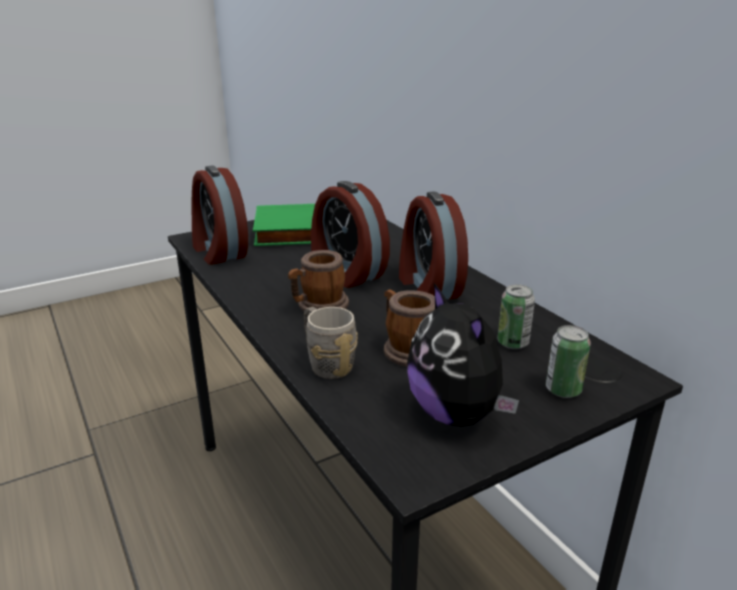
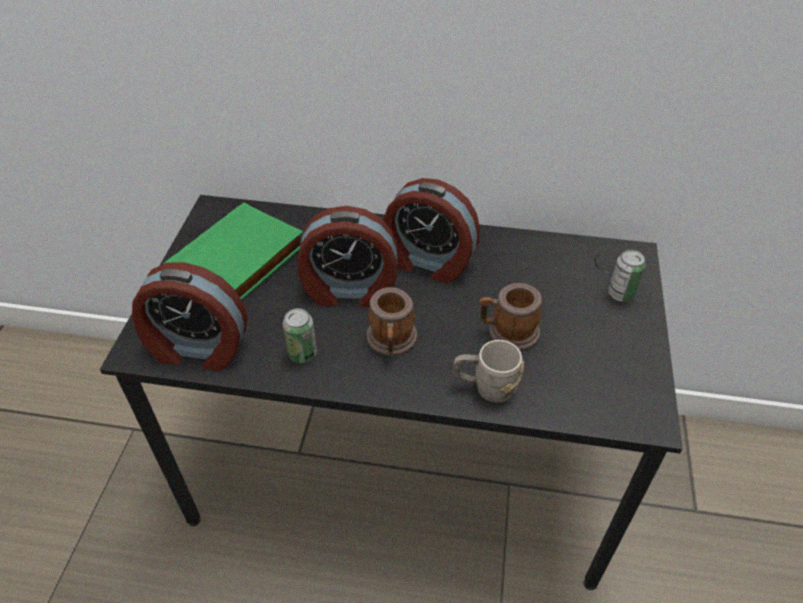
camera: 50 degrees left, 20 degrees up
(457, 414) = (605, 359): plush toy -> none
(512, 343) = (549, 276): can -> can (302, 353)

